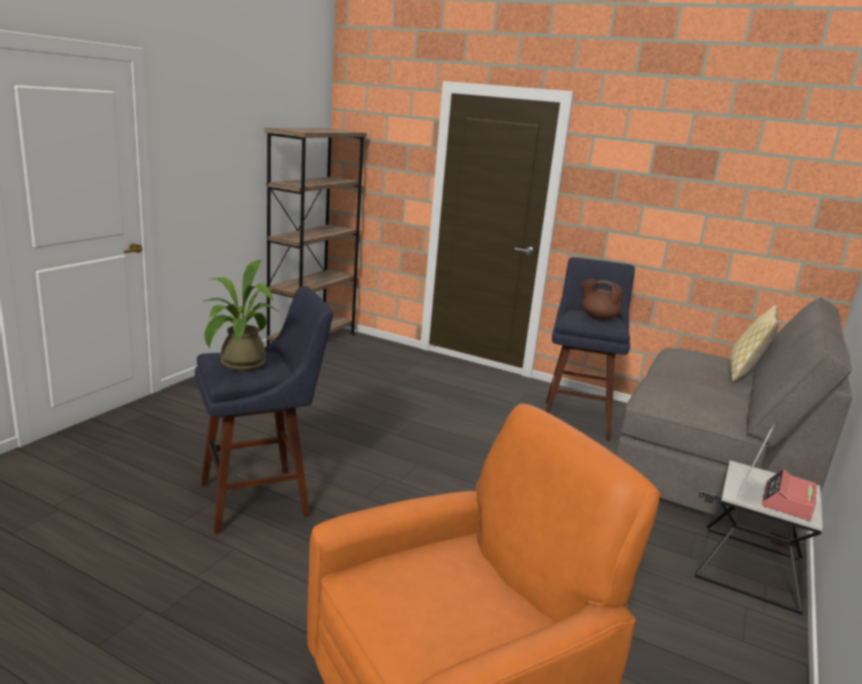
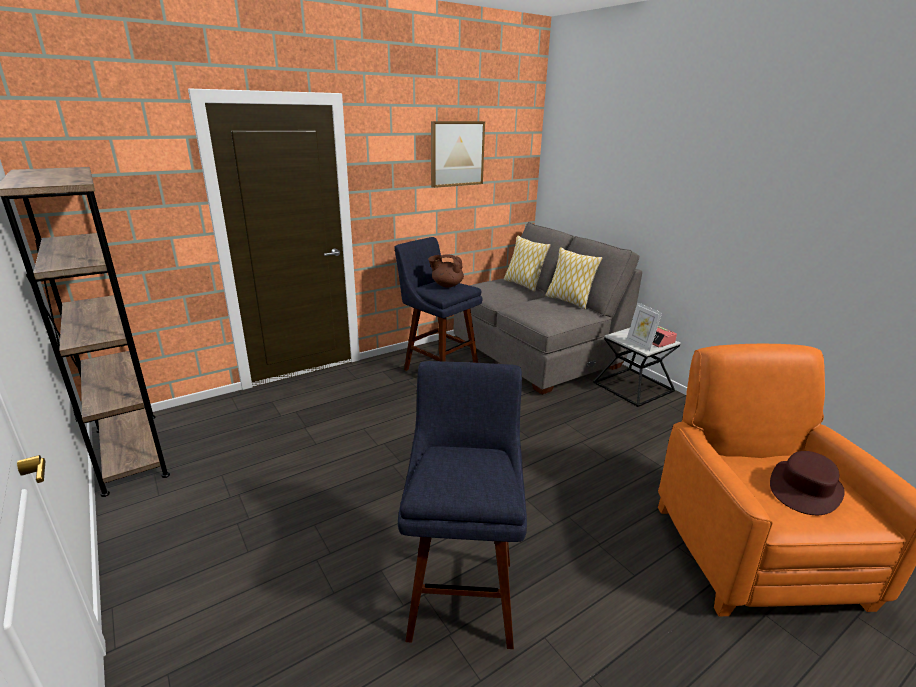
camera: 60 degrees left, 5 degrees up
(239, 366) = (472, 478): potted plant -> none
(446, 608) = (804, 489): none -> brown hat
(598, 318) = (446, 285): brown teapot -> brown teapot turned 45 degrees clockwise
(712, 175) = (456, 154): none -> picture
(744, 404) = (569, 301): none -> pillow

